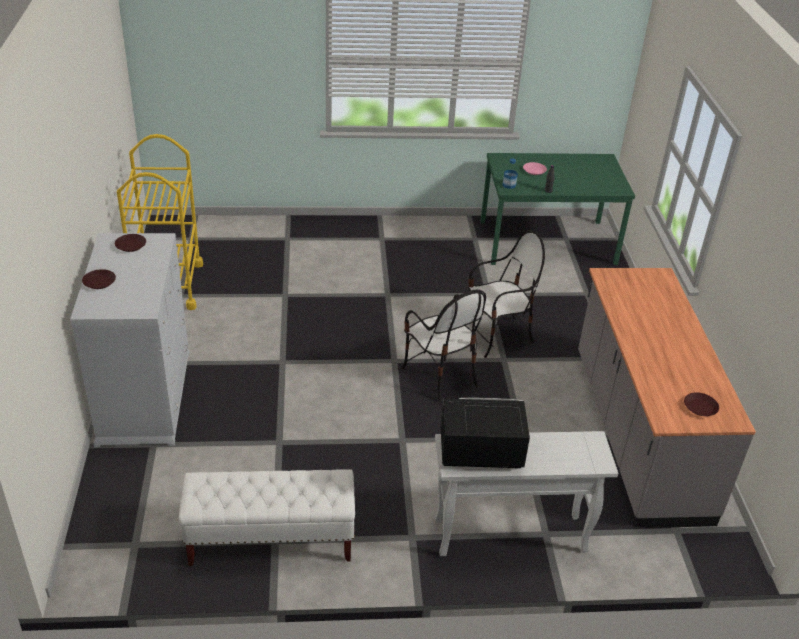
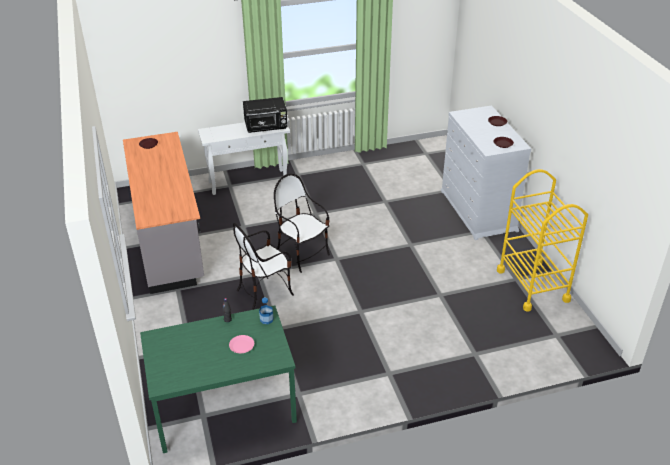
camera: 170 degrees right, 0 degrees up
(270, 540) = (365, 163): white bench -> none

